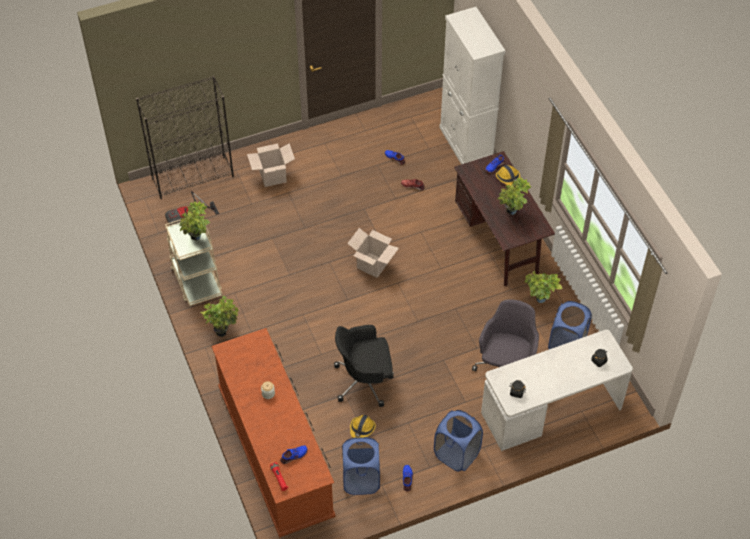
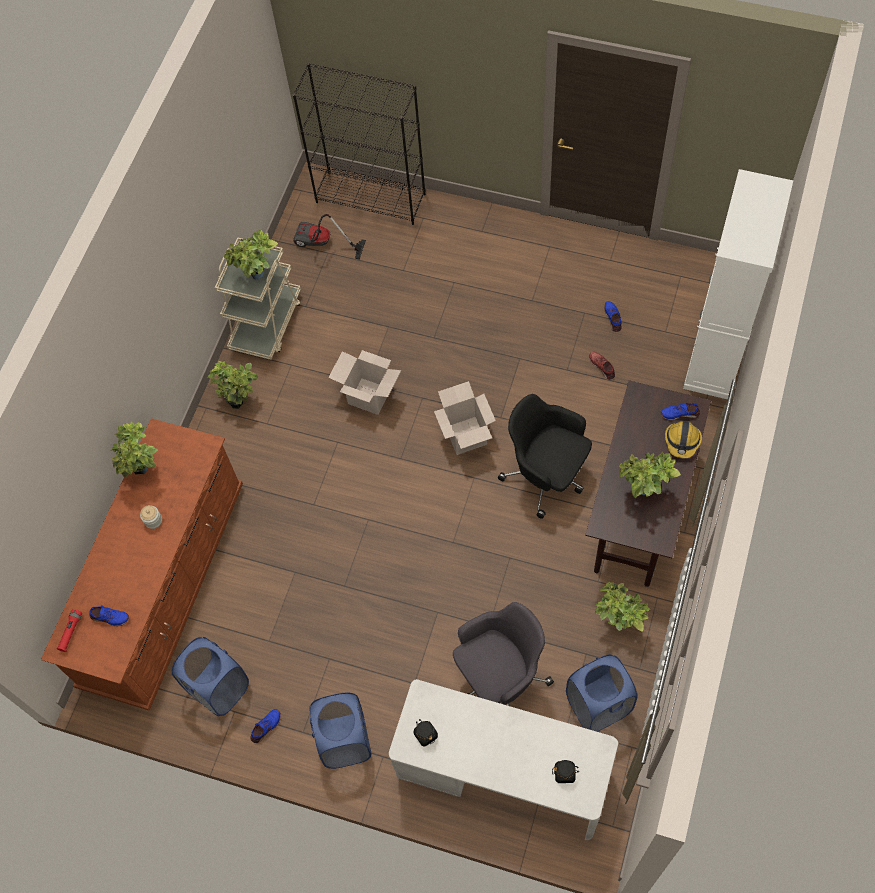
camera: 45 degrees right, 10 degrees up
(236, 373) = (144, 470): none -> potted plant
(273, 176) = (455, 252): cardboard box -> cardboard box (369, 396)
(362, 429) = (274, 627): hard hat -> none
(365, 380) = (329, 571): black office chair -> black office chair (546, 475)

